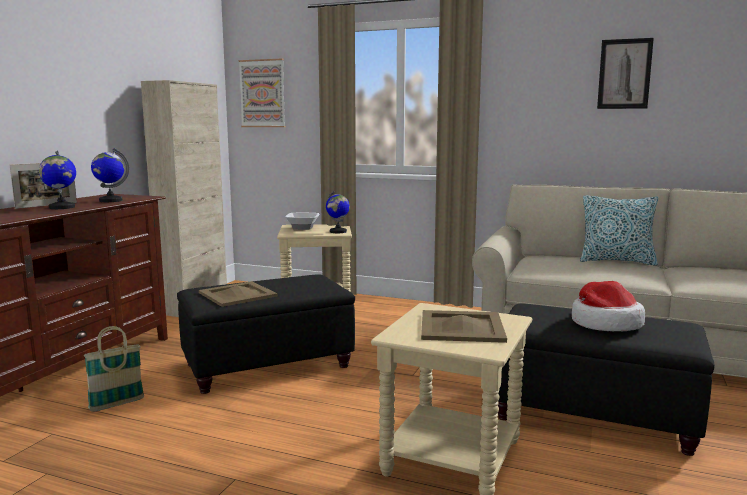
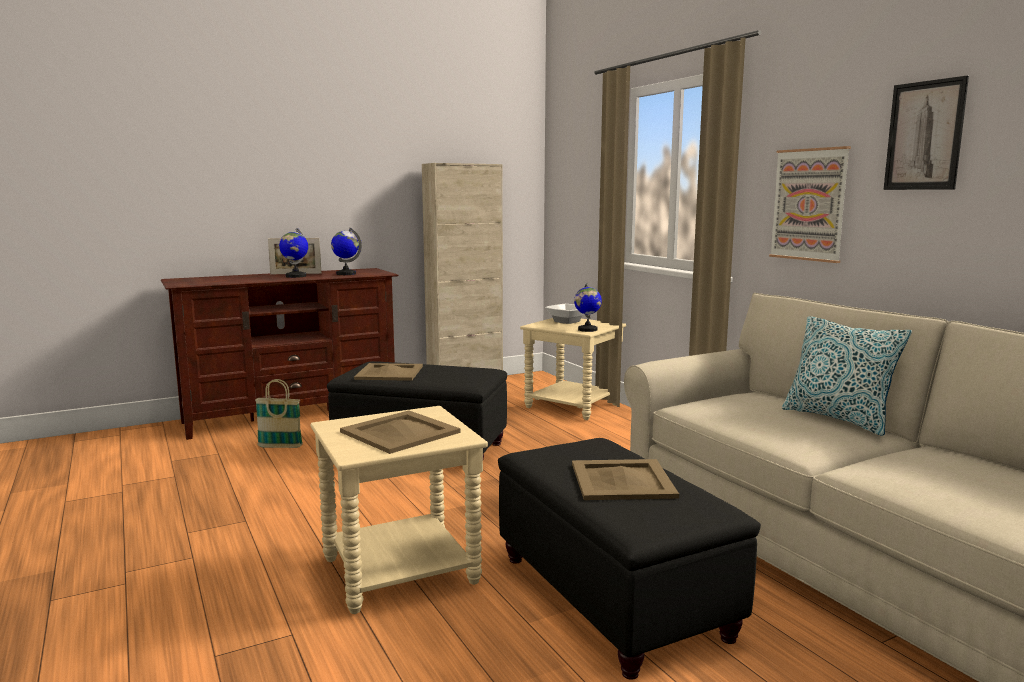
camera: 40 degrees right, 0 degrees up
(262, 93) = (568, 171): picture -> picture (809, 204)
(604, 324) = (621, 480): hat -> beige tray

